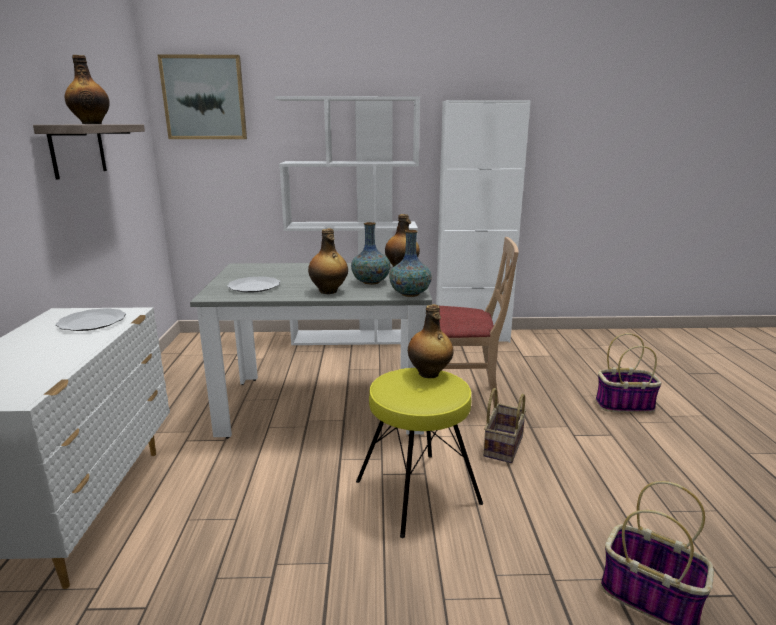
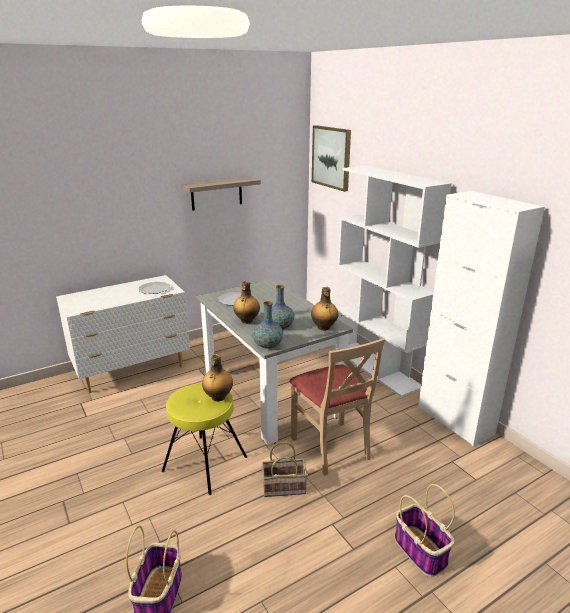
camera: 60 degrees right, 5 degrees up
(92, 124) = (214, 182): bottle -> none

